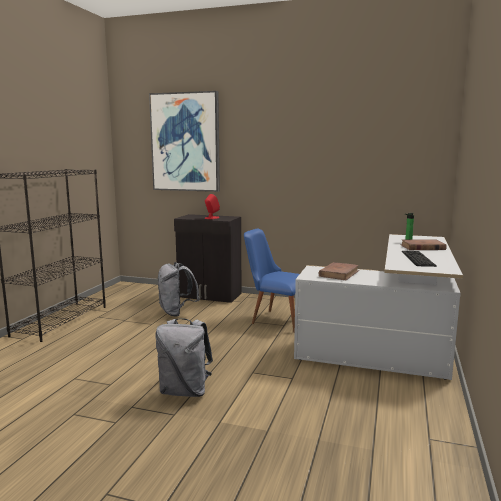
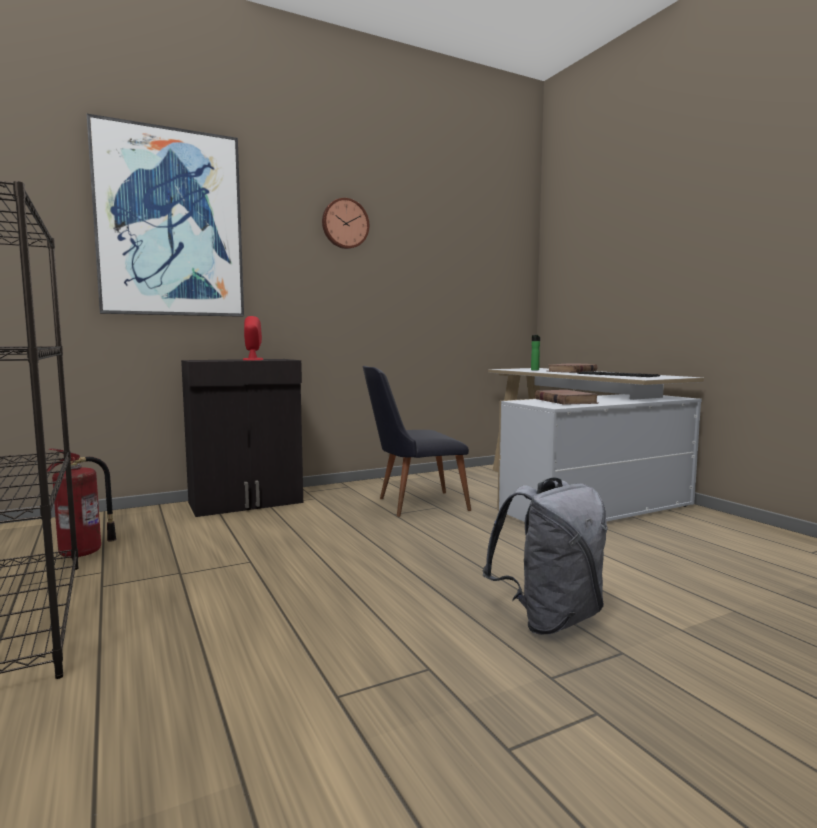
camera: 45 degrees left, 5 degrees down
(117, 301) = (84, 552): none -> fire extinguisher
(176, 312) = (252, 535): grey backpack -> none
(276, 319) = (413, 504): blue chair -> black chair
(282, 131) = (344, 224): none -> wall clock

